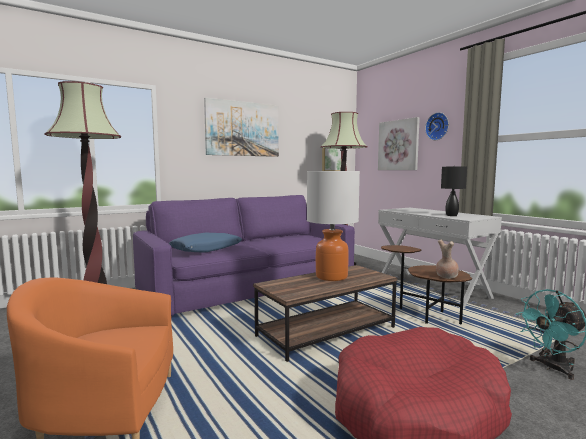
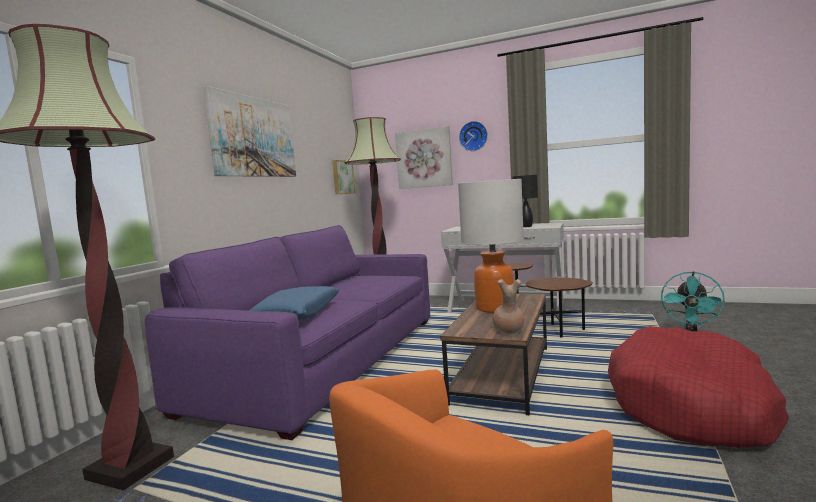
camera: 35 degrees left, 0 degrees up
(446, 276) = (573, 284): brown vase -> brown vase (508, 331)

